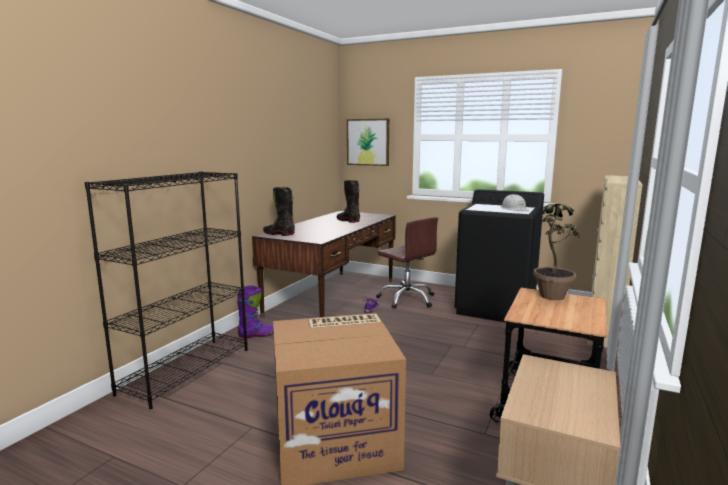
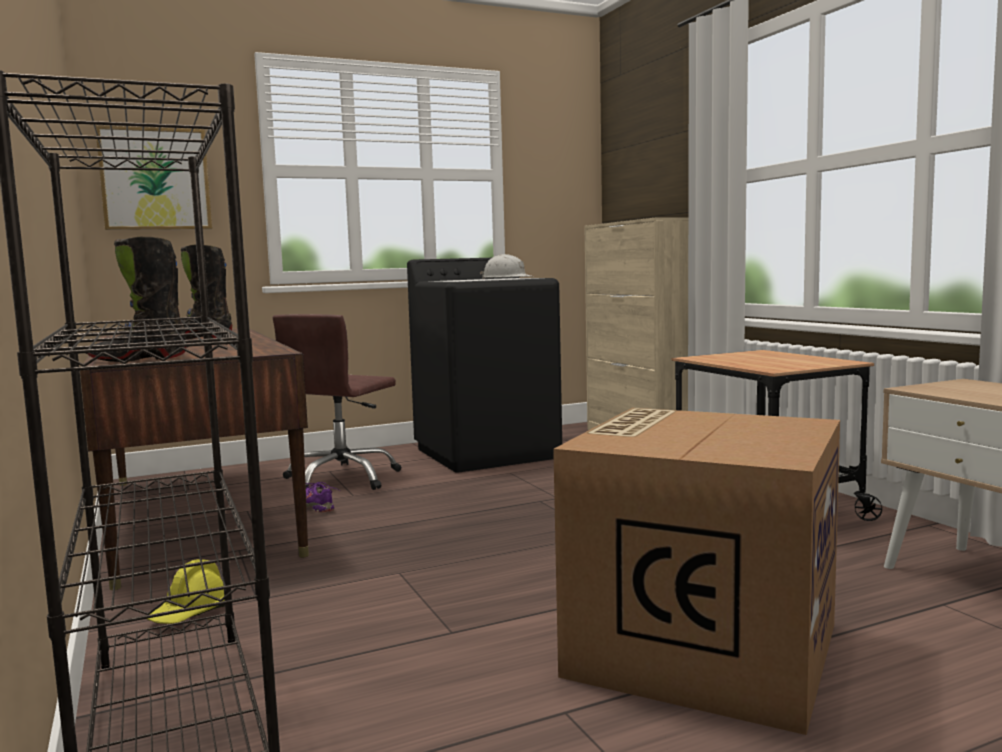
camera: 50 degrees left, 5 degrees down
(258, 335) = (191, 613): purple boot -> yellow hard hat
(407, 299) = (342, 479): brown office chair -> brown office chair turned 120 degrees clockwise
(550, 299) = (733, 357): potted plant -> none

